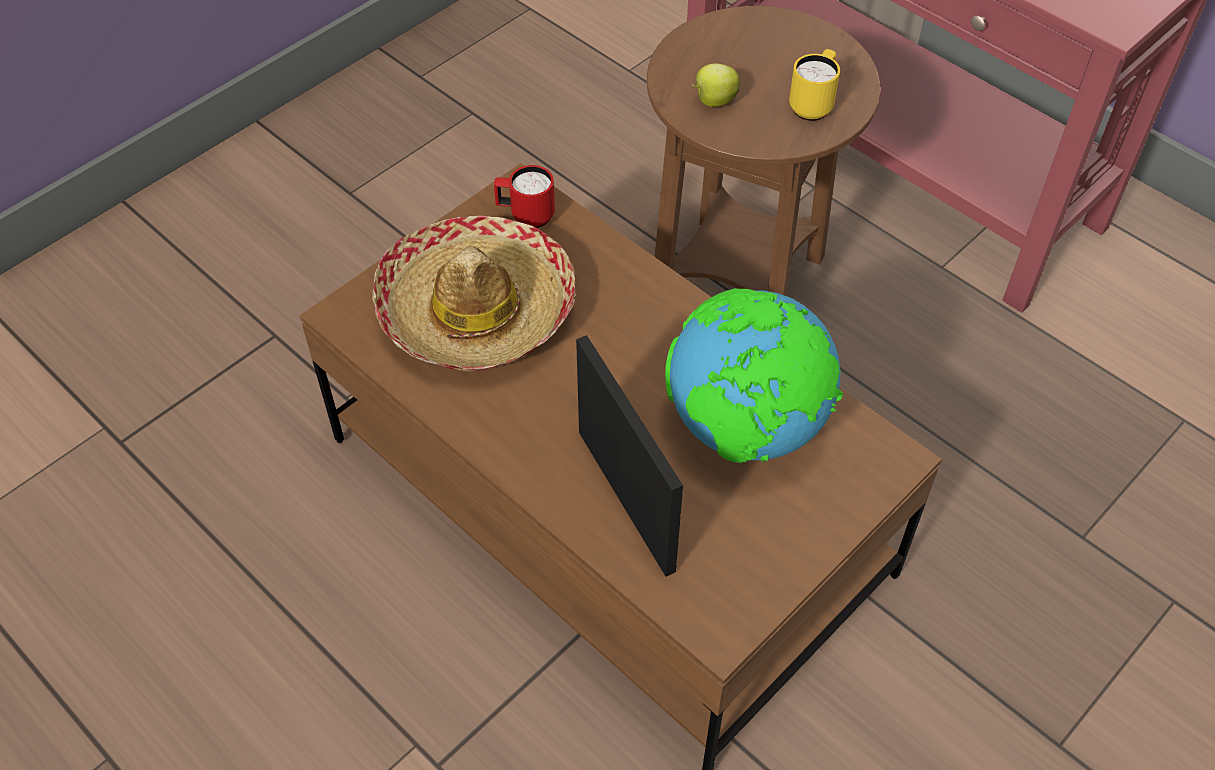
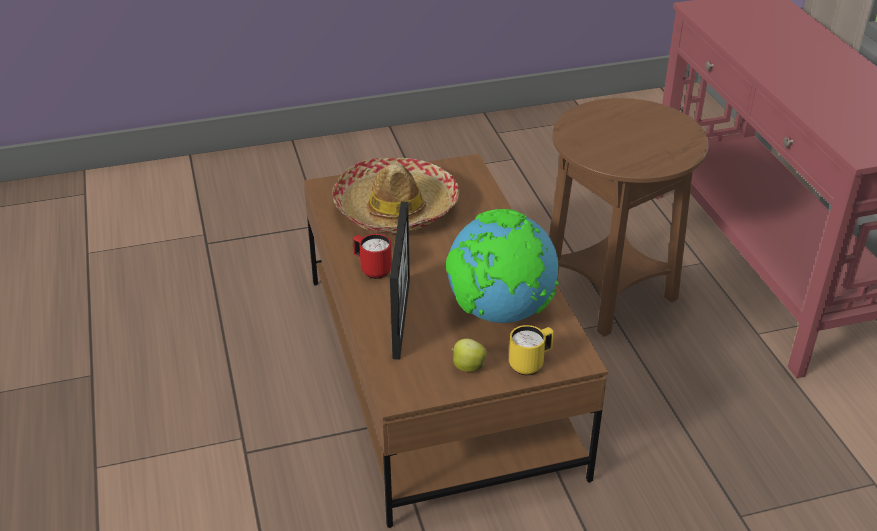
camera: 30 degrees right, 15 degrees down
(525, 216) = (460, 177): red mug -> red mug (372, 269)
(713, 101) = (589, 137): apple -> apple (467, 367)
(813, 104) = (649, 155): yellow mug -> yellow mug (530, 364)

